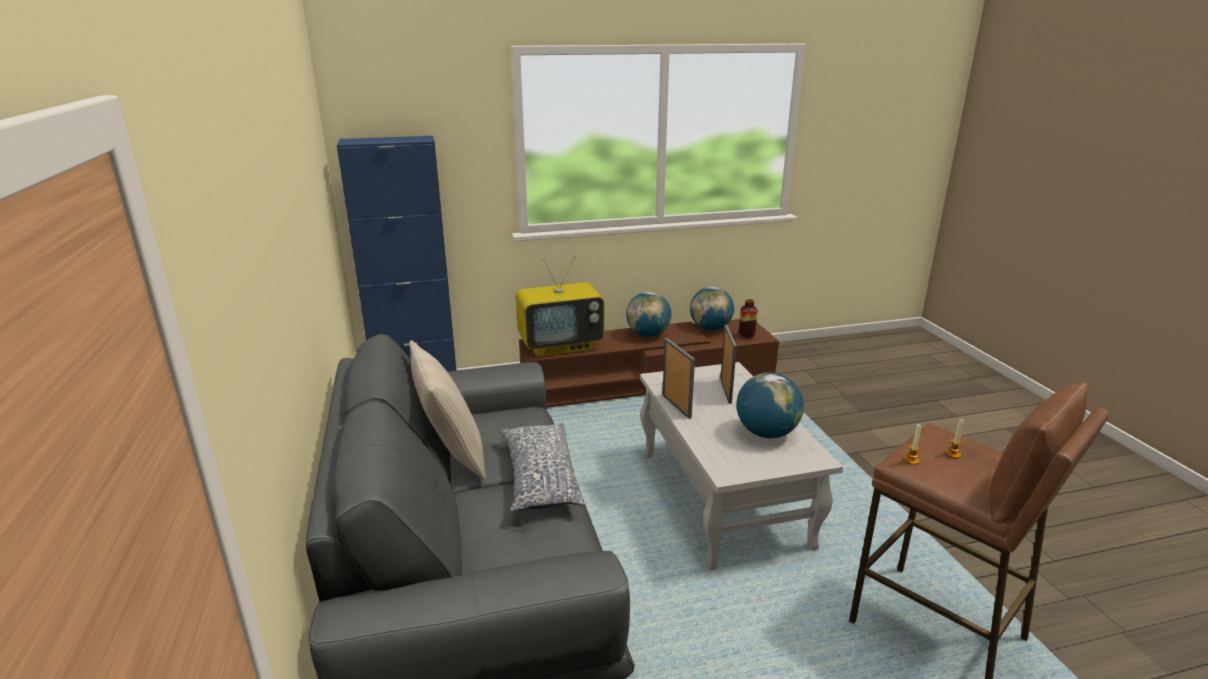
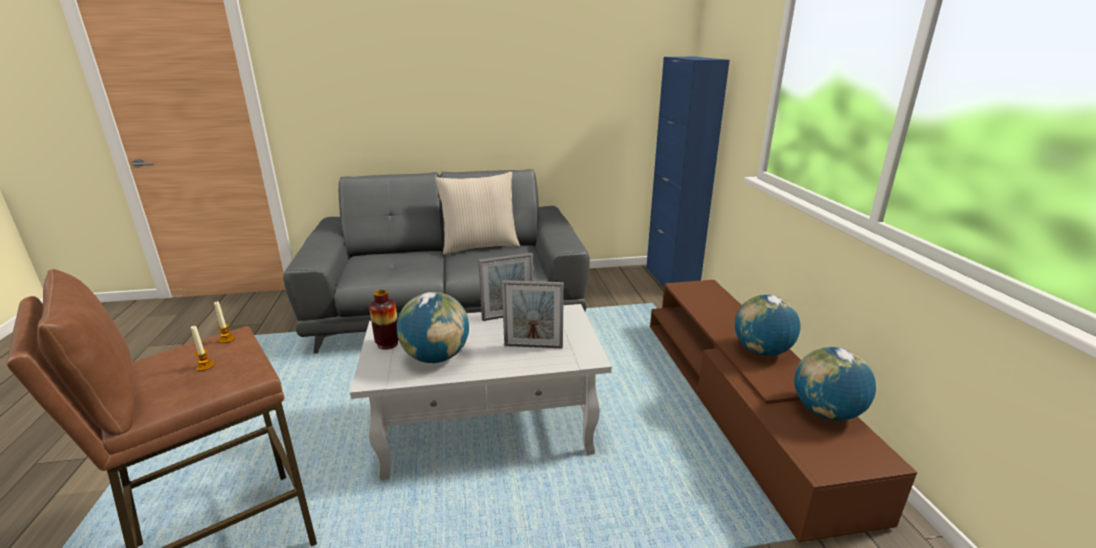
camera: 95 degrees right, 0 degrees up
(540, 478) = (438, 270): pillow -> none
(561, 345) = (705, 298): television -> none
(746, 336) = (811, 447): vase -> vase (388, 344)

